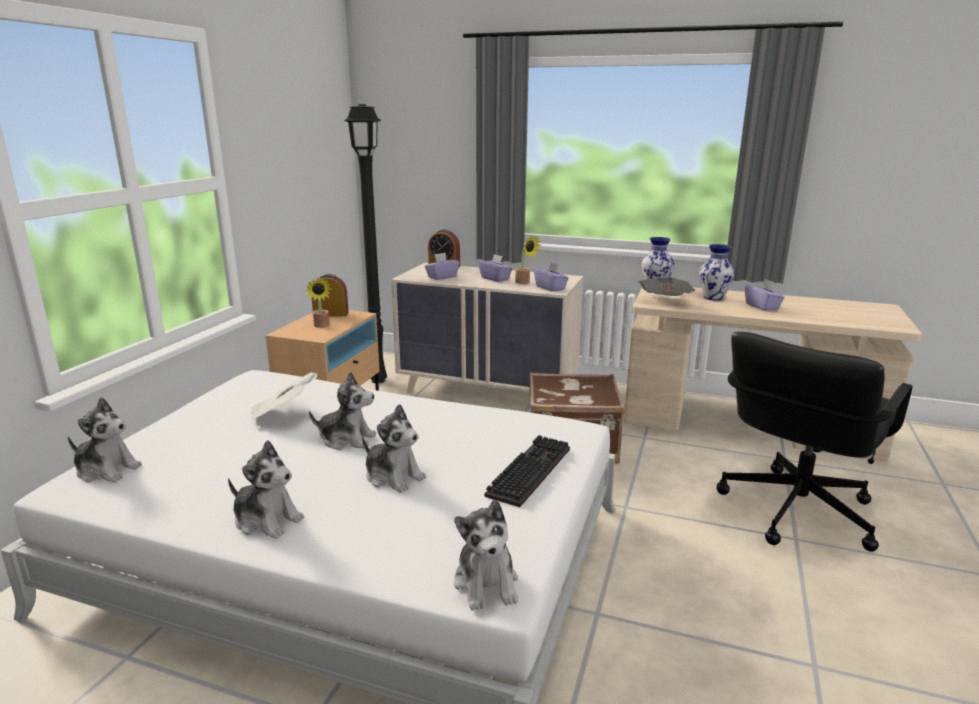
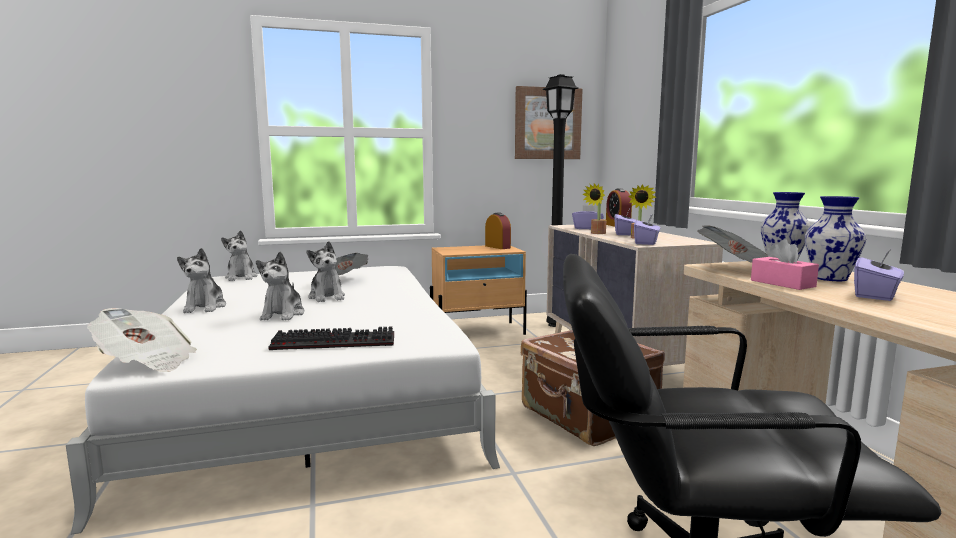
camera: 55 degrees right, 10 degrees down
(318, 154) = (547, 123): none -> picture
(321, 326) = (471, 249): potted plant -> potted plant (596, 233)
(486, 583) = (147, 362): plush toy -> newspaper
(717, 309) = (782, 283): none -> pink tissue box

